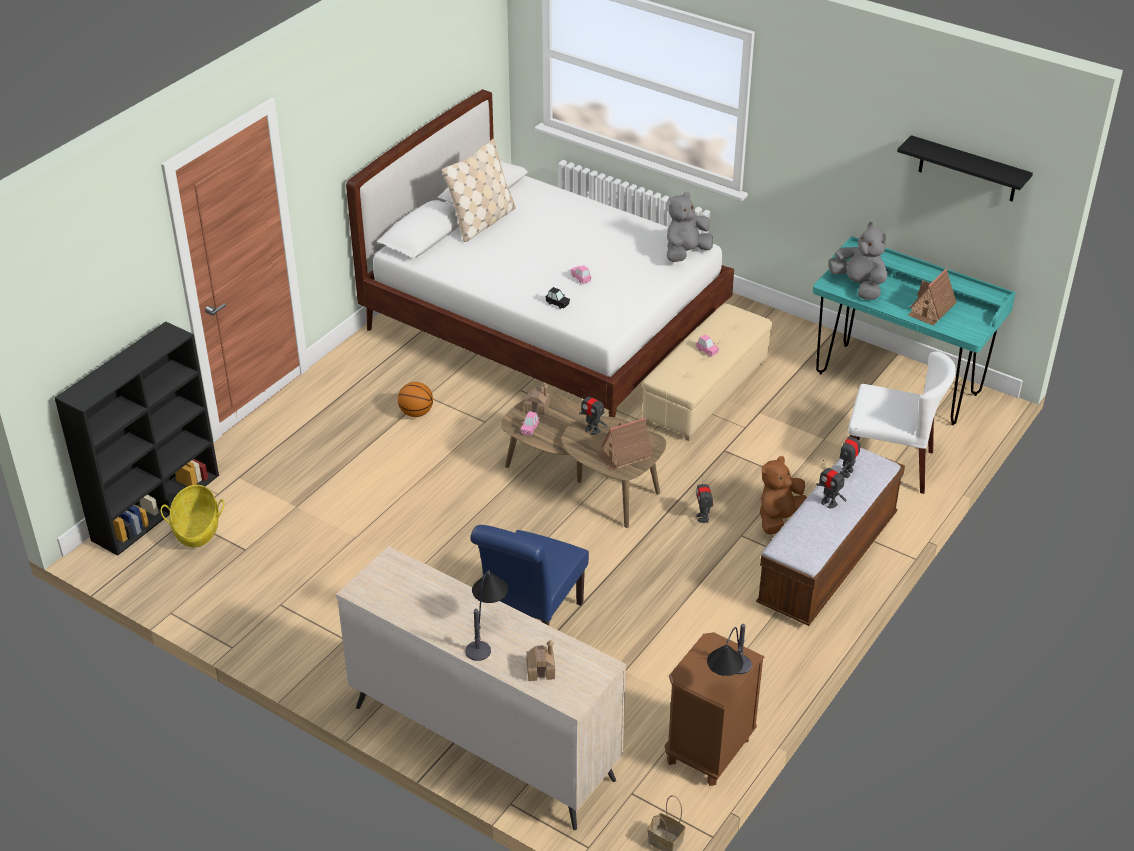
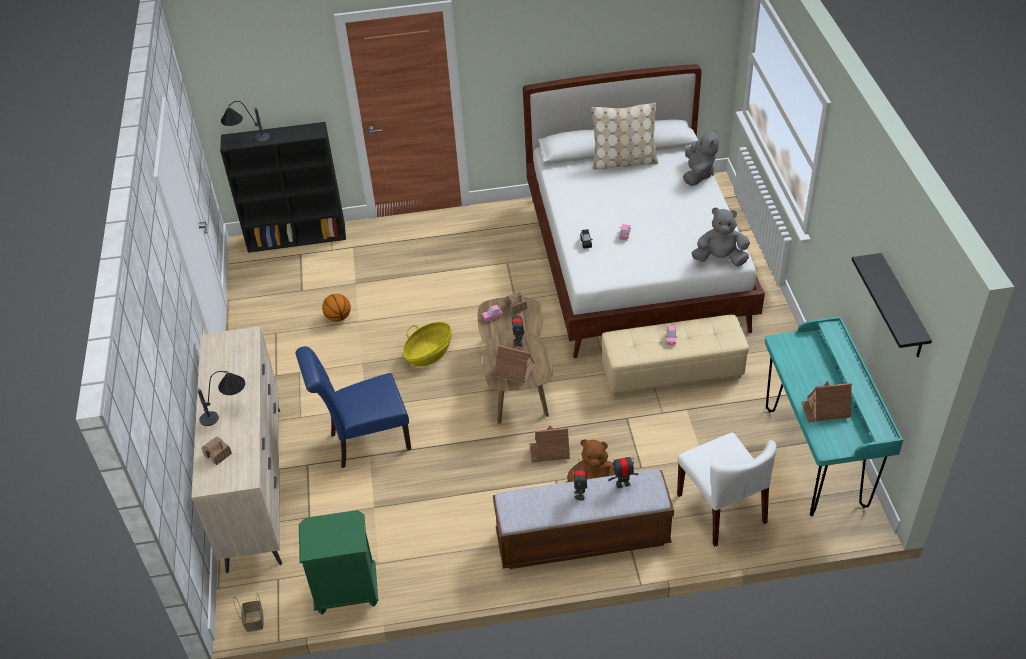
camera: 50 degrees right, 5 degrees up
(197, 529) = (297, 263): basket -> basket (429, 353)
(416, 413) = (487, 269): basketball -> basketball (338, 317)
(703, 517) = (549, 451): toy robot -> toy house
(708, 751) = (346, 592): brown nightstand -> green nightstand
(728, 682) = (324, 549): table lamp -> table lamp (246, 140)
(859, 286) = (798, 357): grey plush toy -> grey plush toy (698, 174)

